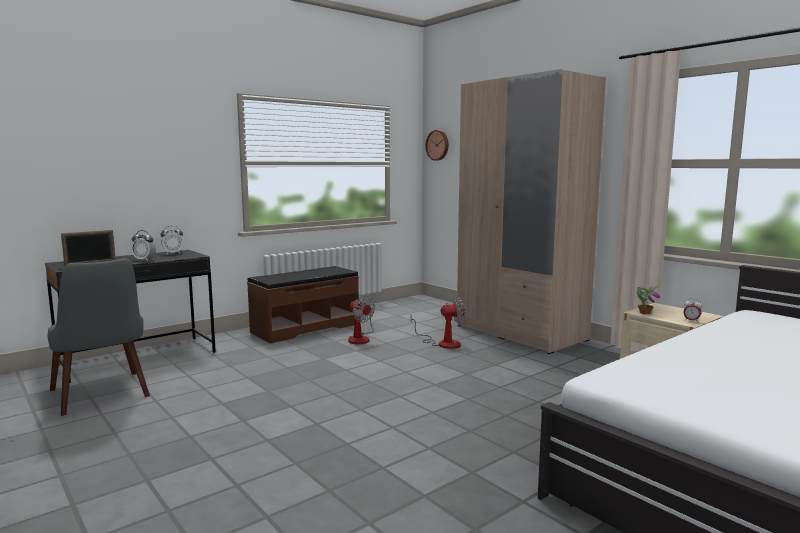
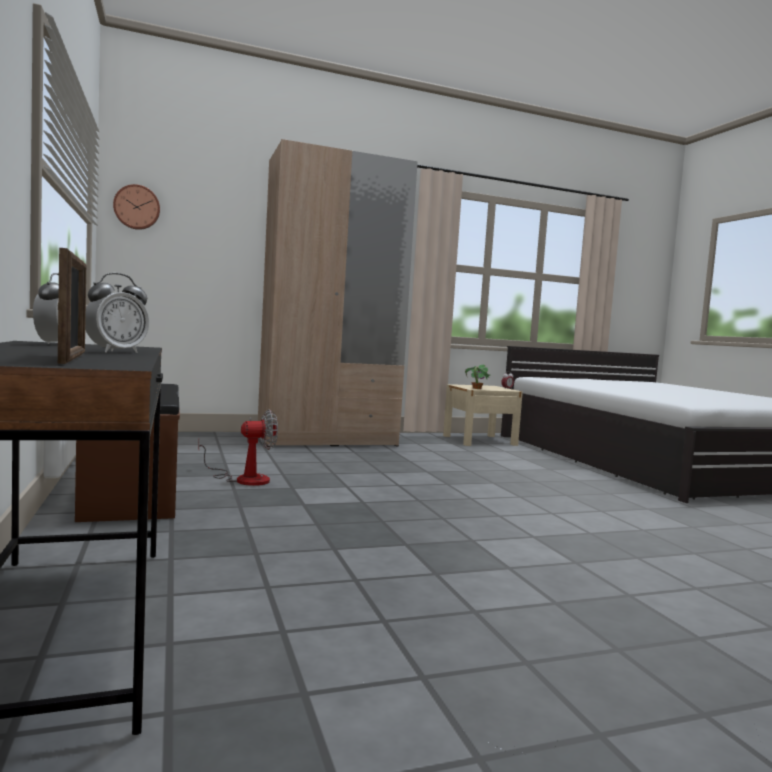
camera: 70 degrees left, 5 degrees down
(103, 397) = (314, 675): grey chair -> none
(443, 343) = (320, 460): fan -> none

